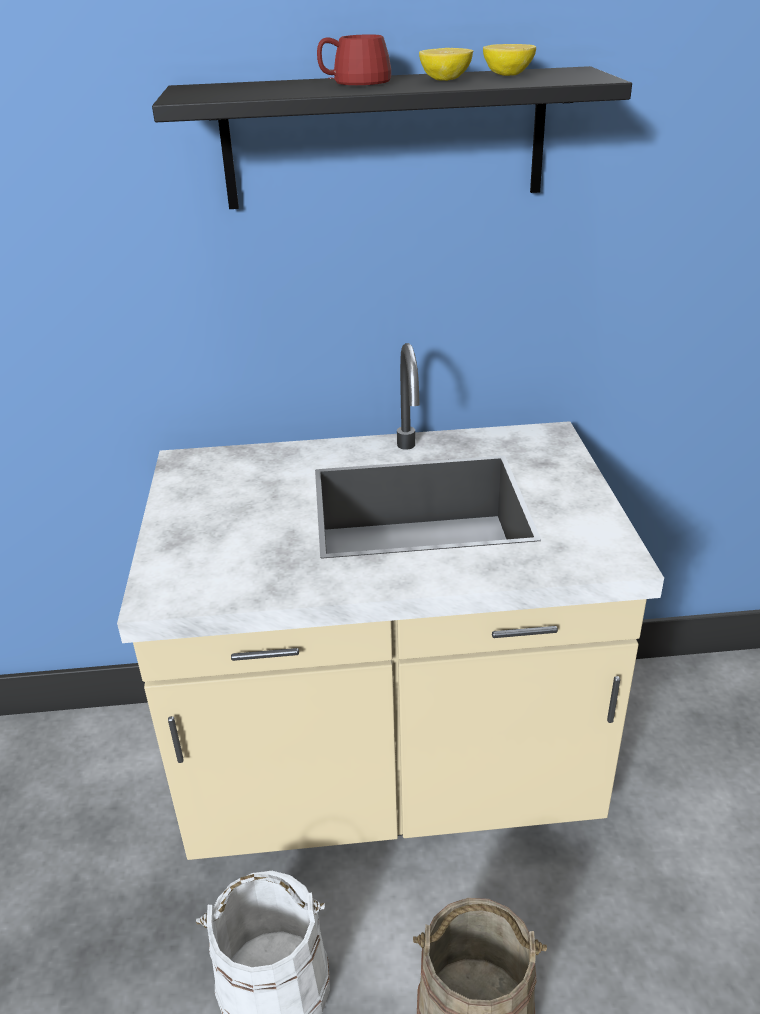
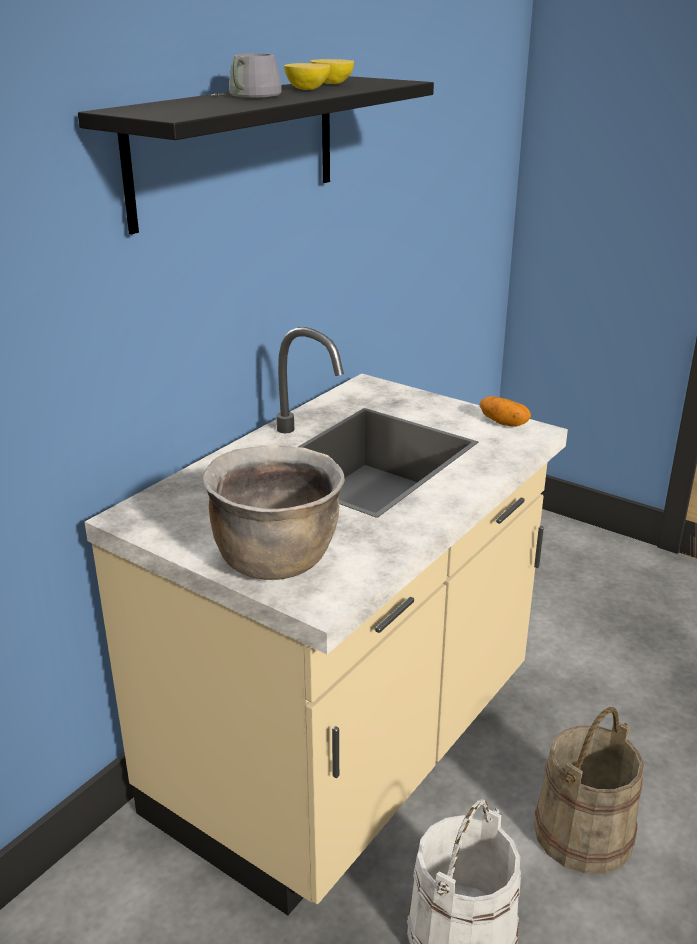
camera: 50 degrees left, 5 degrees down
(195, 547) = (276, 560): none -> brown cooking pot
(353, 82) = (246, 96): red mug -> grey mug
(606, 535) = (503, 423): none -> potato

